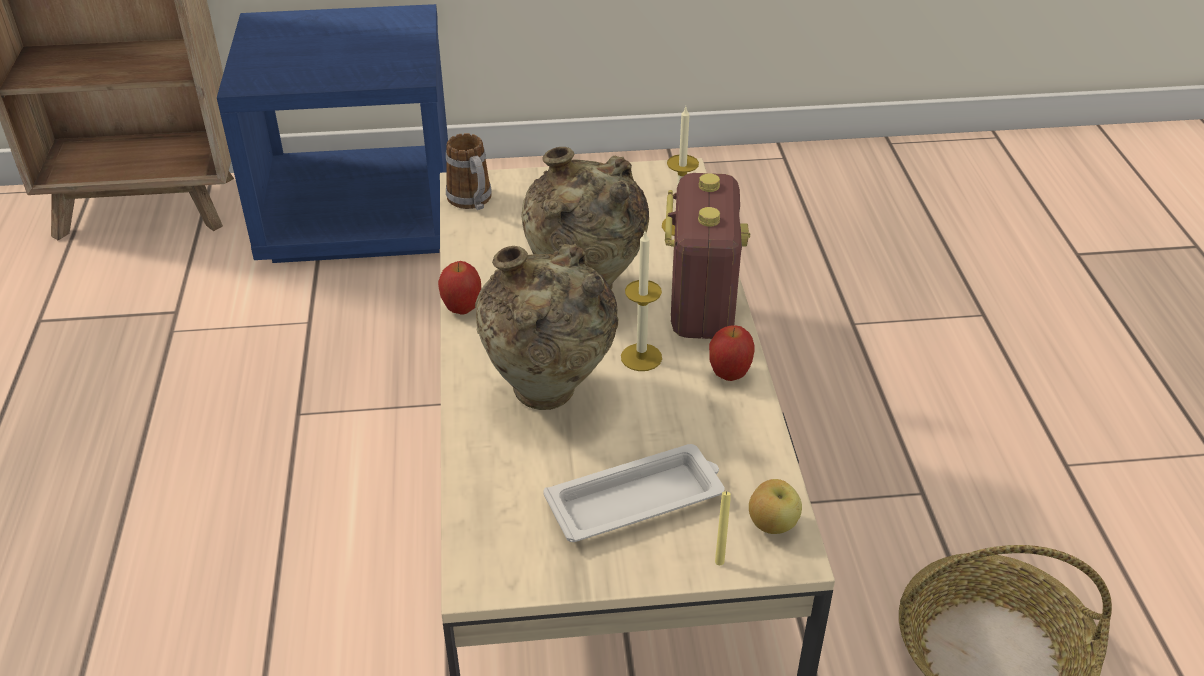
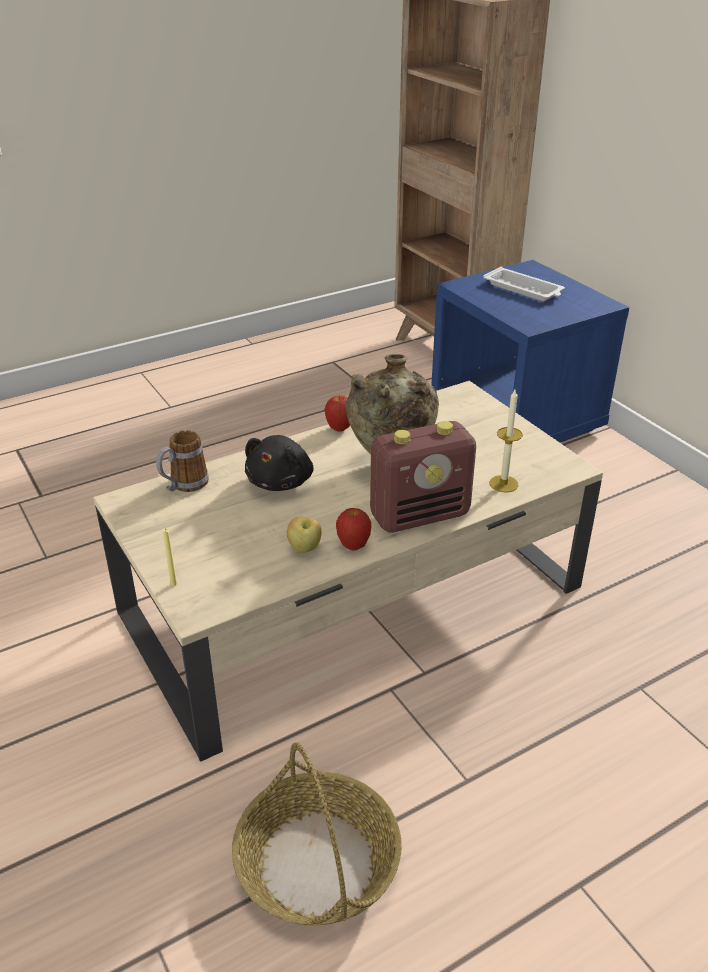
camera: 65 degrees right, 5 degrees down
(472, 202) = (448, 400): mug -> mug (184, 486)
(549, 397) = (281, 481): beige vase -> black plush toy
(637, 500) = (210, 538): white tray -> white tray (524, 289)
(641, 357) = (344, 505): candle -> none
(772, 525) = (216, 598): apple -> apple (304, 548)

